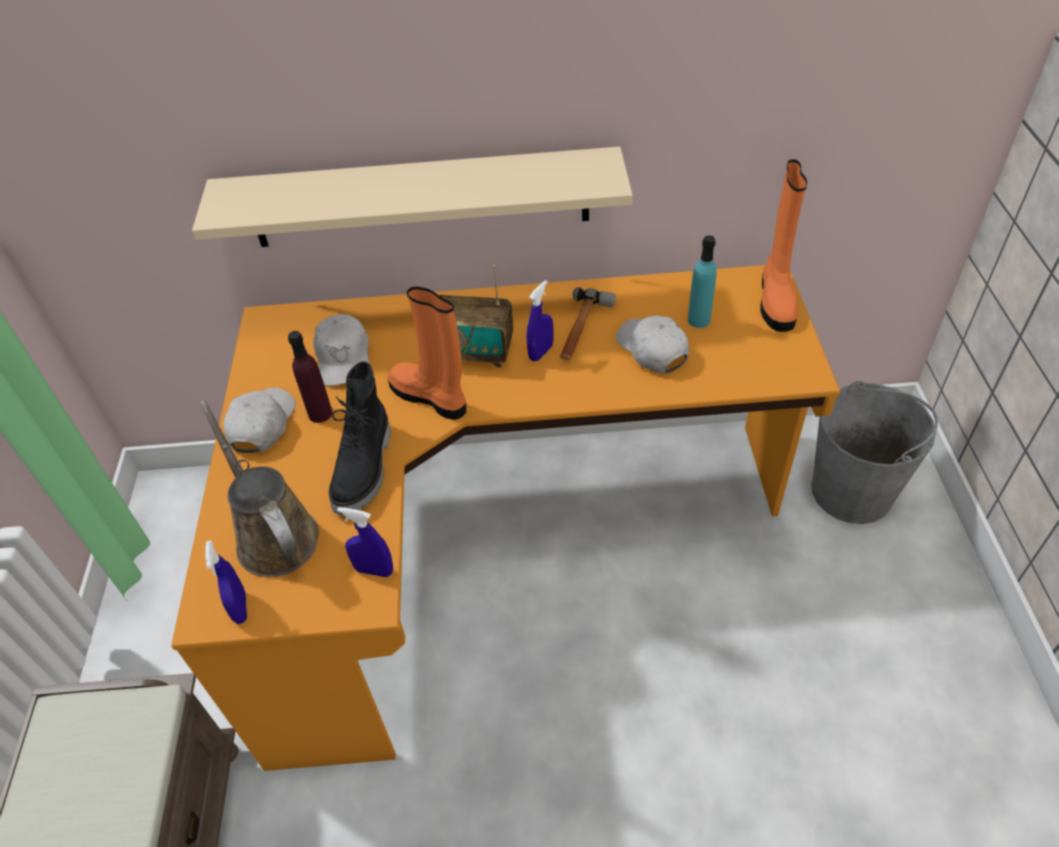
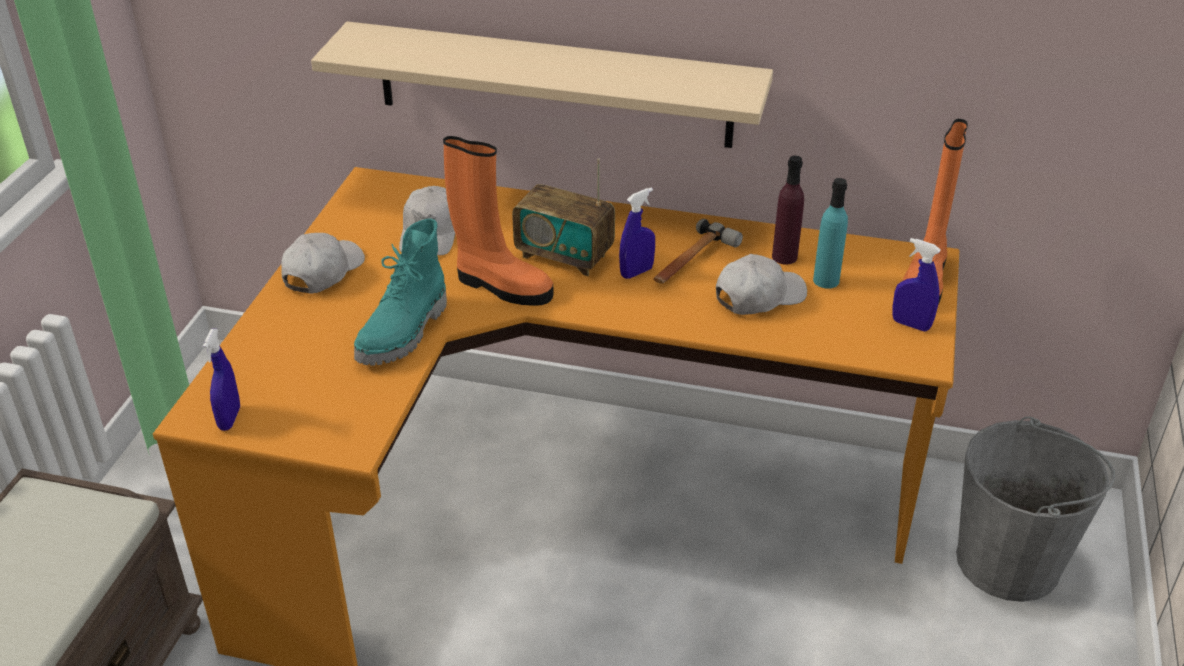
camera: 15 degrees right, 10 degrees down
(274, 534) = (289, 366): brown watering can -> none
(320, 413) = (384, 275): purple bottle -> purple bottle (784, 257)
(365, 469) = (405, 333): black boot -> turquoise boot
(374, 570) = (371, 420): blue spray bottle -> blue spray bottle (910, 324)
(430, 397) = (501, 286): orange boot -> orange boot turned 150 degrees clockwise
(652, 350) = (759, 296): white cap -> white cap turned 75 degrees clockwise

